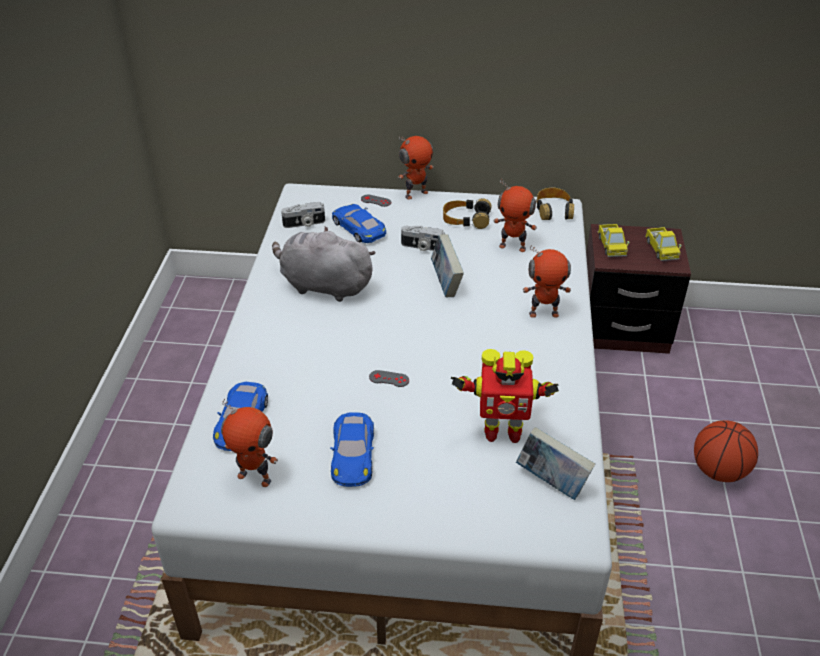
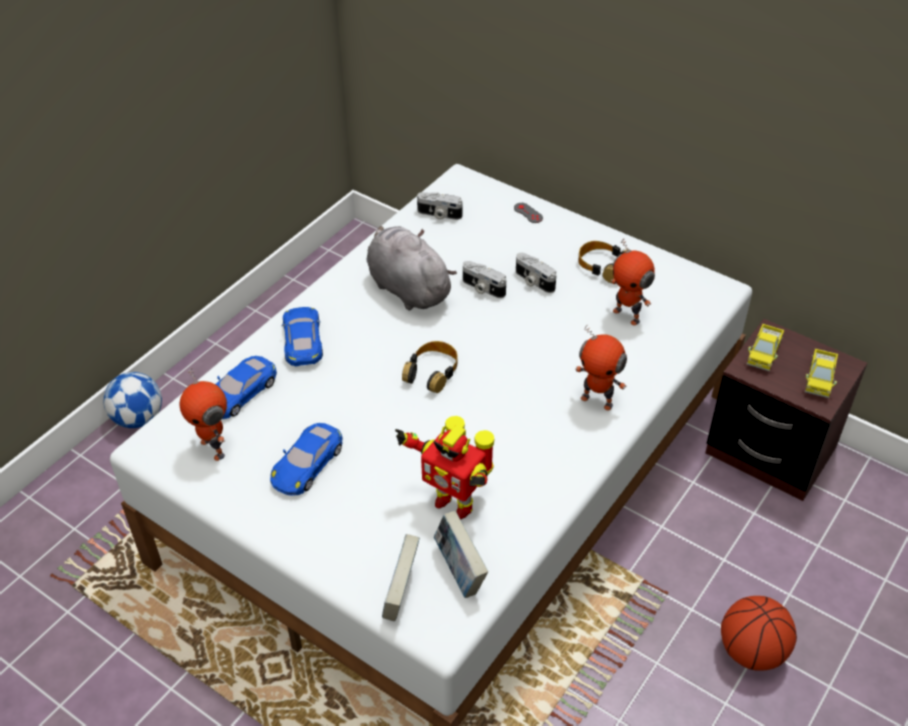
camera: 30 degrees right, 5 degrees up
(84, 513) = (138, 418): none -> football
(358, 228) = (487, 238): blue toy car -> blue toy car (303, 340)
(386, 265) = (482, 288): none -> camera
(389, 379) = (393, 406): grey game controller -> none
(415, 194) = (575, 219): toy robot -> none
(446, 283) = (525, 330): book -> book (401, 594)
(554, 210) = (708, 289): headphones -> headphones (432, 371)

